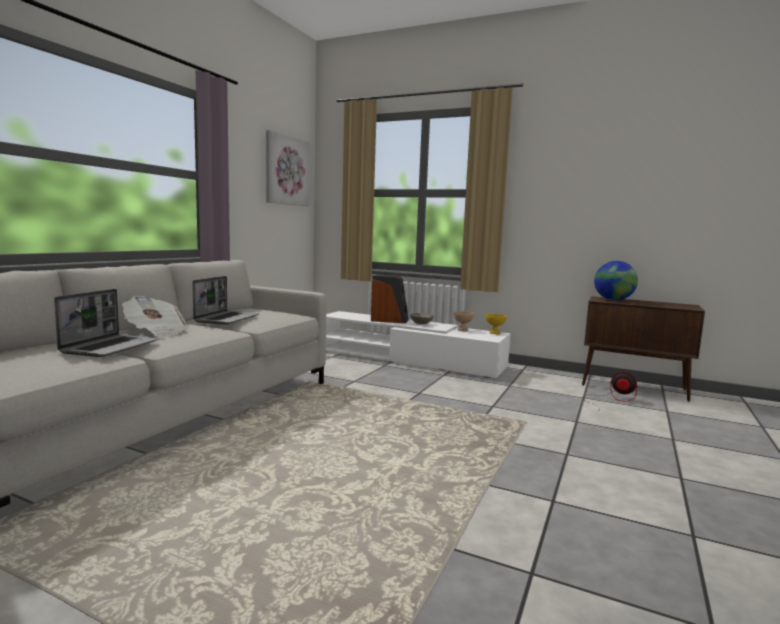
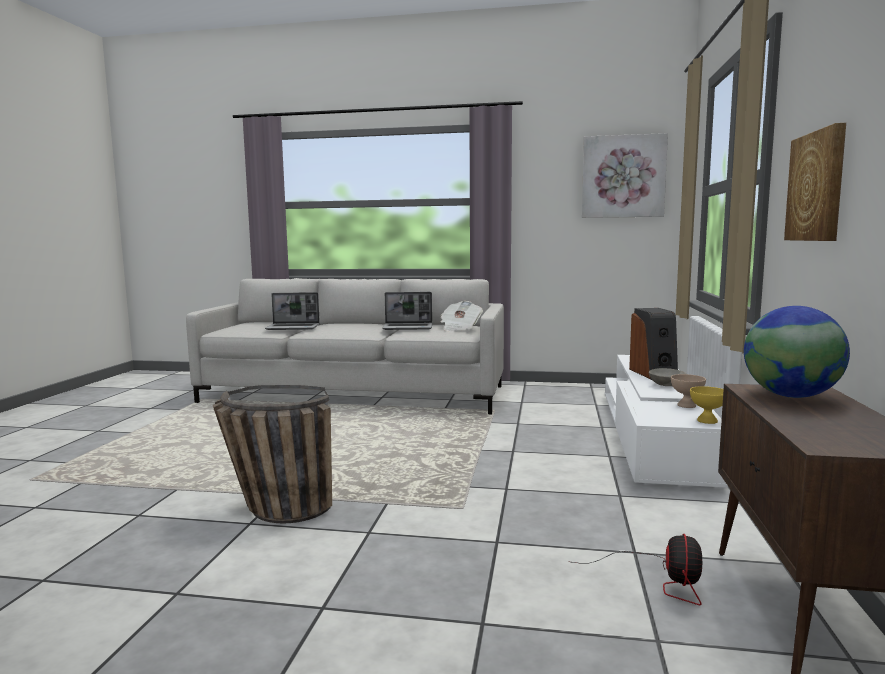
camera: 75 degrees right, 0 degrees up
(156, 332) = (341, 326): newspaper -> newspaper (460, 328)
(523, 489) = (271, 510): none -> basket
(559, 206) = (817, 187): none -> picture

